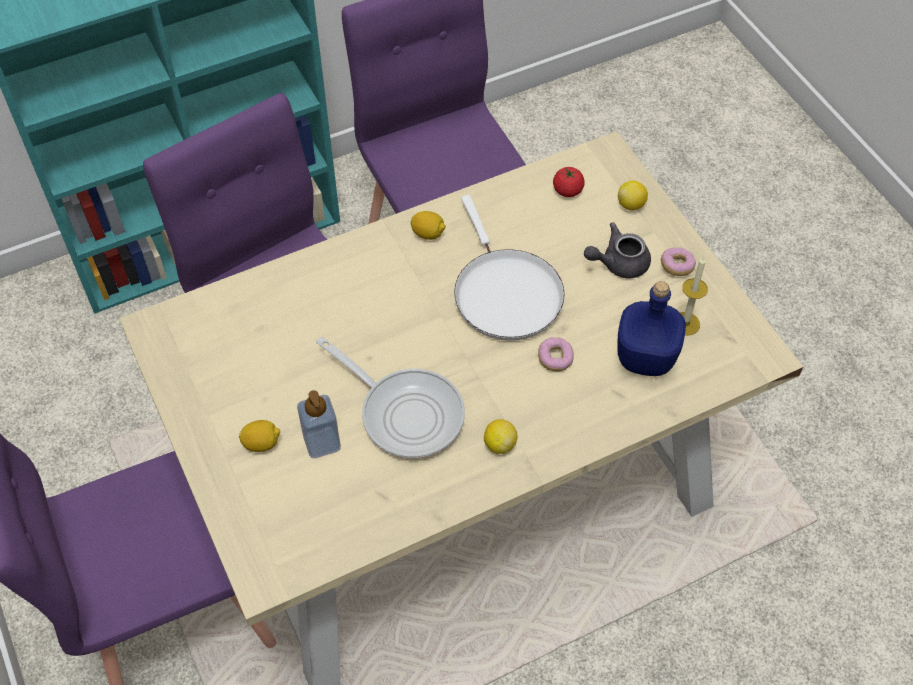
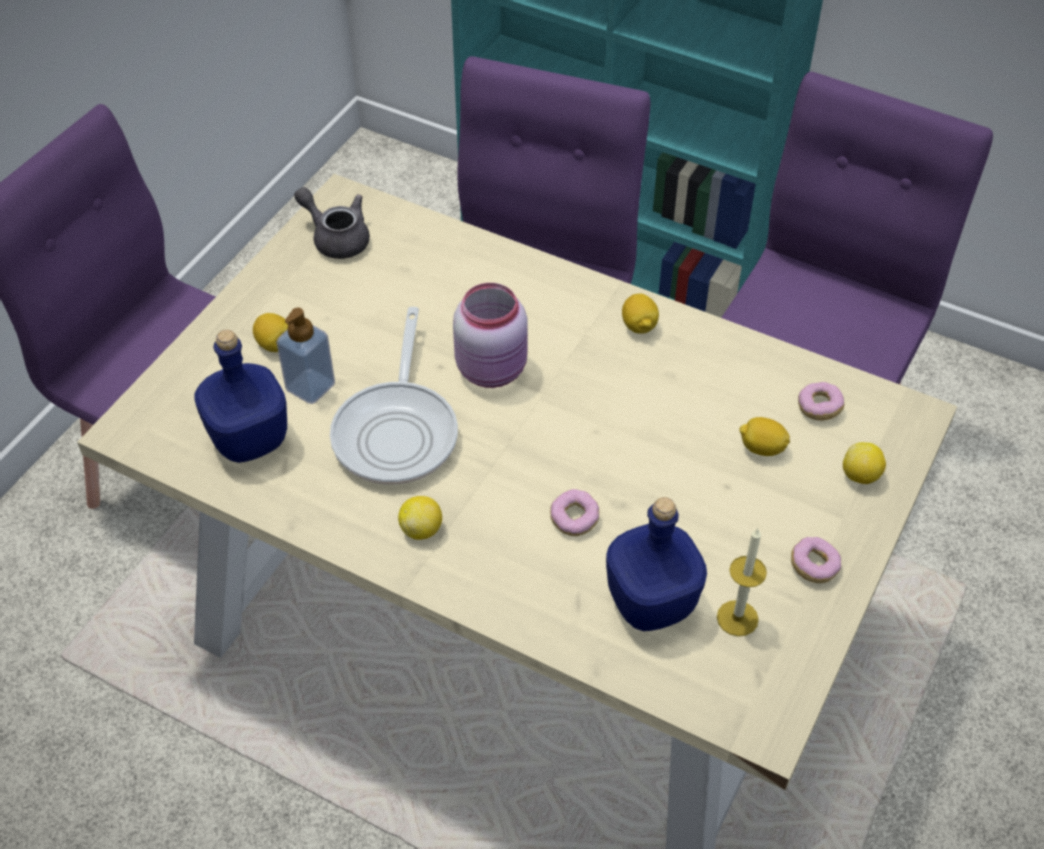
camera: 55 degrees right, 5 degrees down
(341, 504) = (250, 440): none -> blue bottle
(397, 330) = (493, 369): none -> pink jar
(504, 293) = (622, 429): white frying pan -> none
(567, 190) = (819, 408): tomato -> donut
(575, 236) = (761, 448): none -> lemon
(618, 263) = (762, 508): grey teapot -> grey teapot (336, 238)

